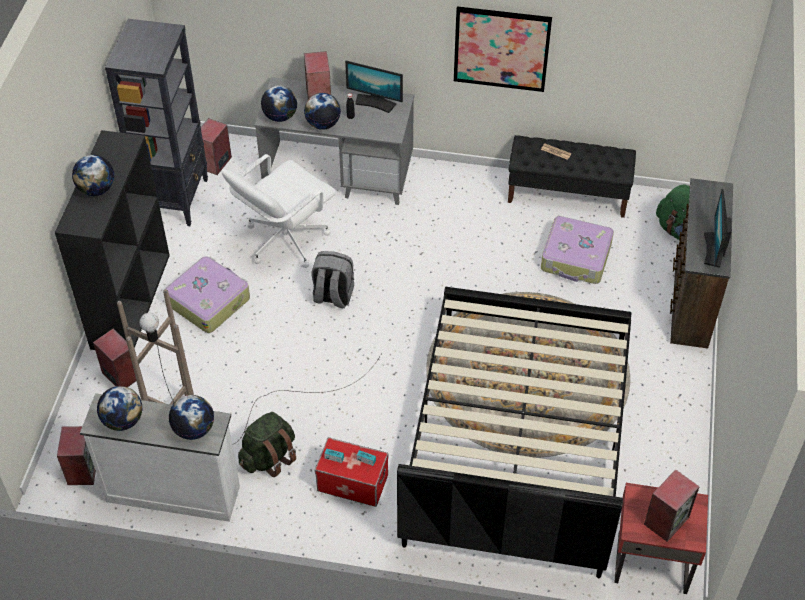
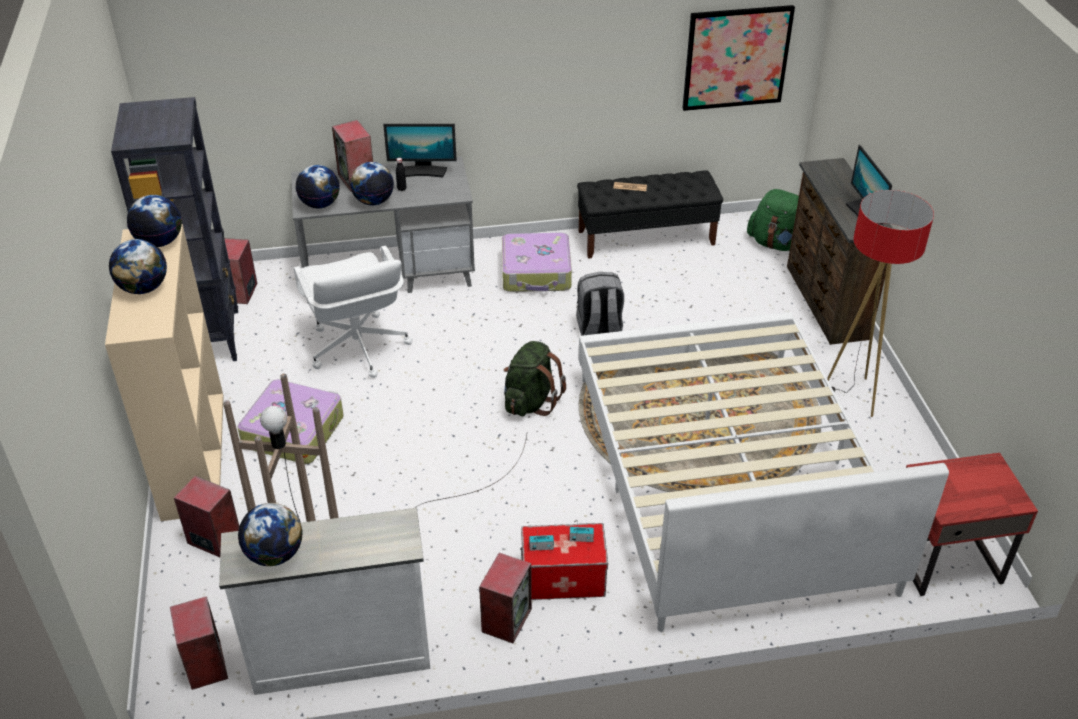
camera: 20 degrees left, 10 degrees down
(130, 300) = (192, 454): black bookcase -> beige bookcase
(194, 429) = (377, 538): globe -> globe (160, 242)
(269, 457) = (446, 580): green backpack -> green backpack (530, 402)
(285, 240) = (358, 348): white office chair -> white office chair turned 45 degrees counterclockwise
(333, 296) = (441, 390): grey backpack -> grey backpack (599, 330)
(501, 48) = (556, 74): picture -> picture (736, 57)
(517, 439) = (726, 479): black bed -> white bed
(576, 258) = (688, 291): suitcase -> suitcase (536, 273)
(661, 397) = (852, 396): none -> floor lamp
(666, 520) = (974, 490): speaker -> speaker (506, 619)

